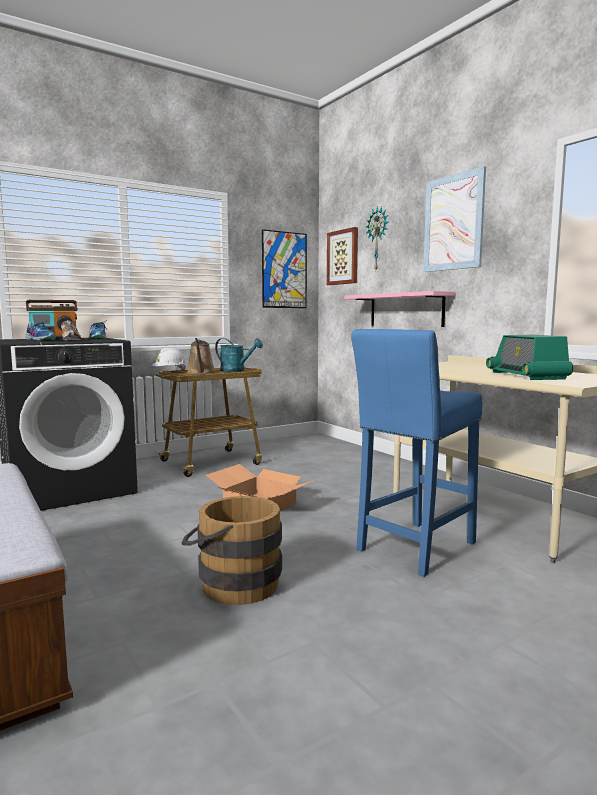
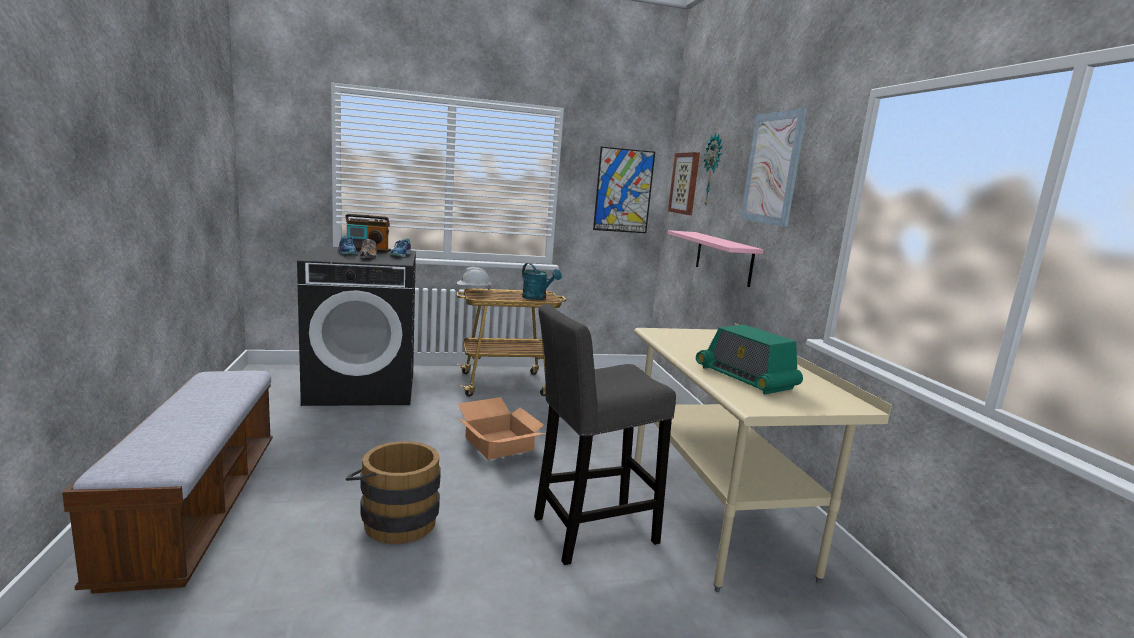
camera: 20 degrees right, 5 degrees up
(201, 373) = (498, 297): brown watering can -> none
(413, 549) = (589, 532): blue stool -> grey stool
(526, 375) = (745, 378): radio -> radio turned 45 degrees counterclockwise

